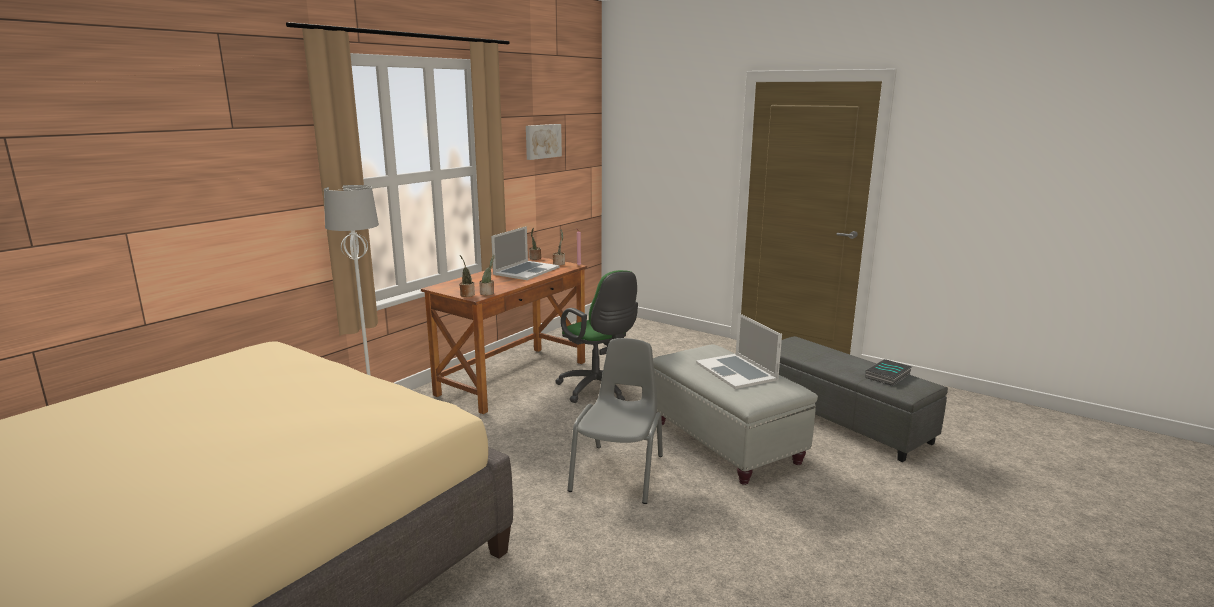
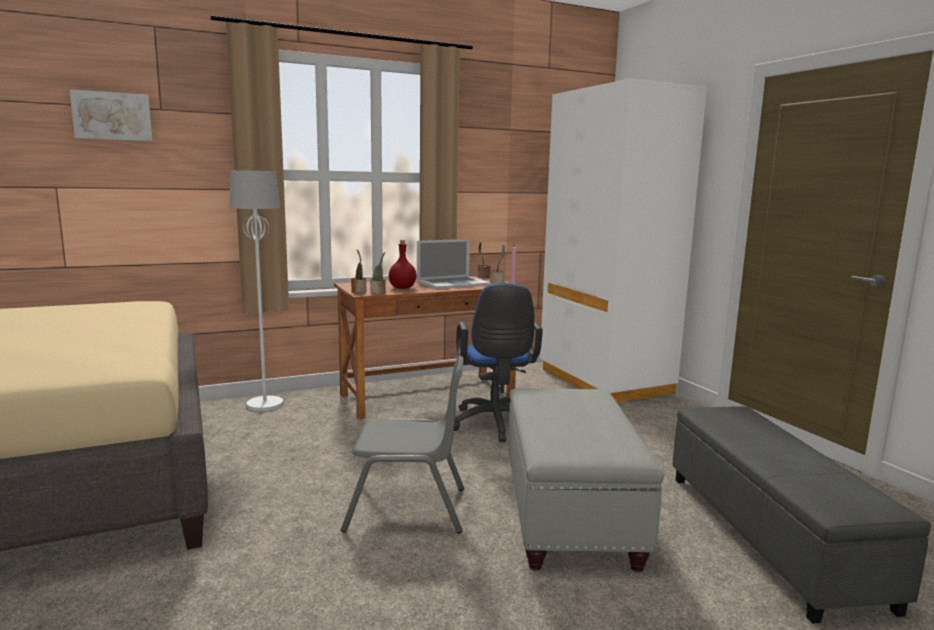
camera: 30 degrees right, 5 degrees down
(496, 284) = (402, 288): none -> red bottle
(542, 141) = (520, 157): picture -> picture (112, 116)
(599, 390) = (494, 425): green office chair -> blue office chair
(619, 473) = (407, 509): grey chair -> grey chair turned 45 degrees clockwise
(633, 332) = (604, 381): none -> white wardrobe
(736, 371) = (585, 420): laptop -> none
(888, 376) = (830, 481): book -> none

